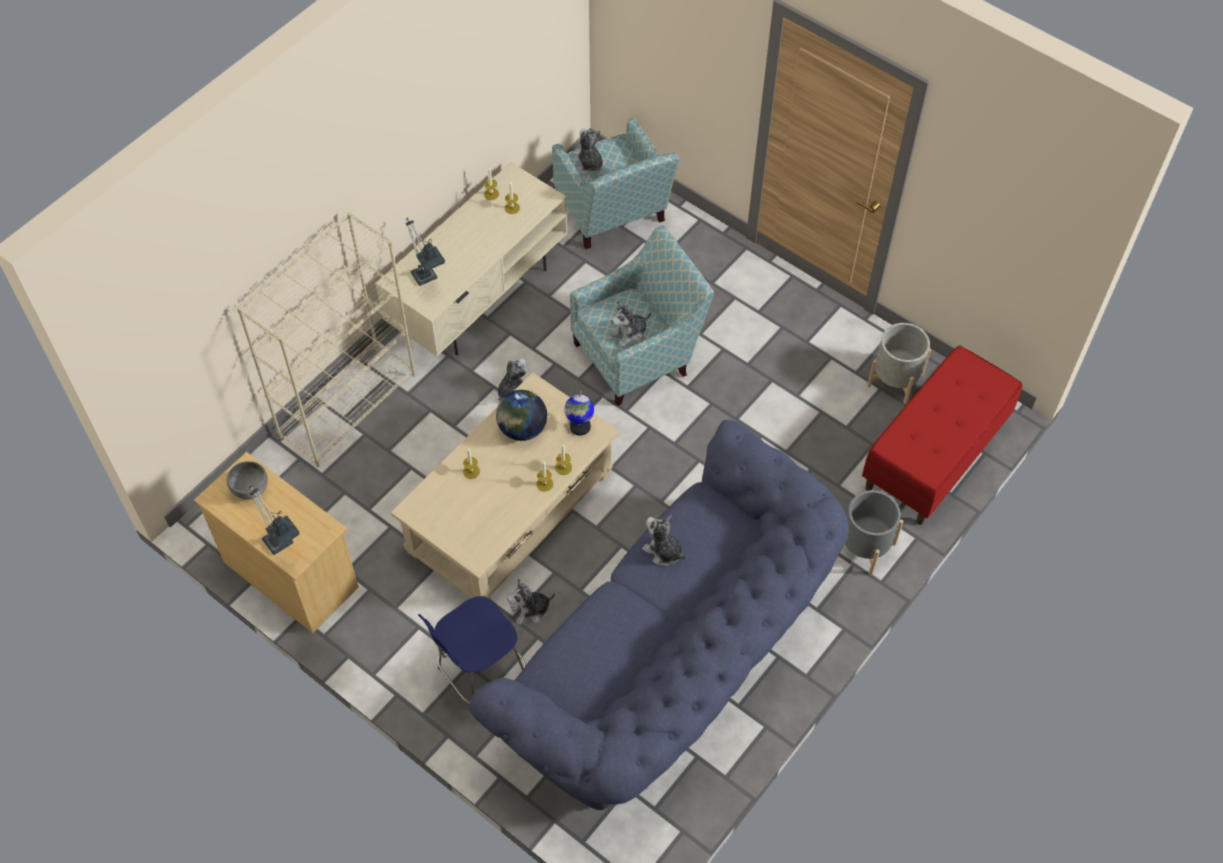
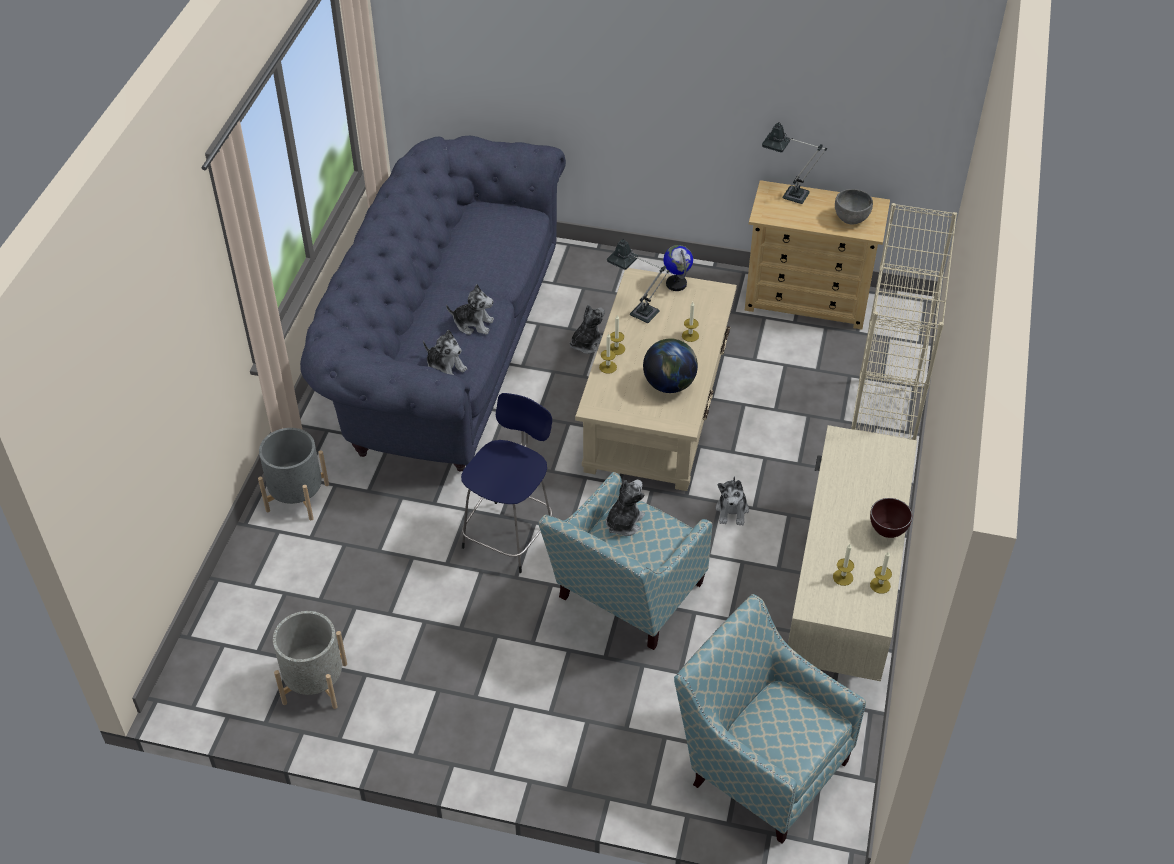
camera: 155 degrees right, 10 degrees down
(427, 280) = (867, 462): table lamp -> table lamp (638, 311)
(456, 226) = (886, 531): none -> brown bowl
(479, 675) = (599, 289): blue stool -> blue stool (509, 534)
(580, 426) = (615, 405): globe -> globe (676, 284)
(589, 164) = (807, 715): plush toy -> plush toy (445, 367)
(934, 456) = (245, 611): red bench -> none

